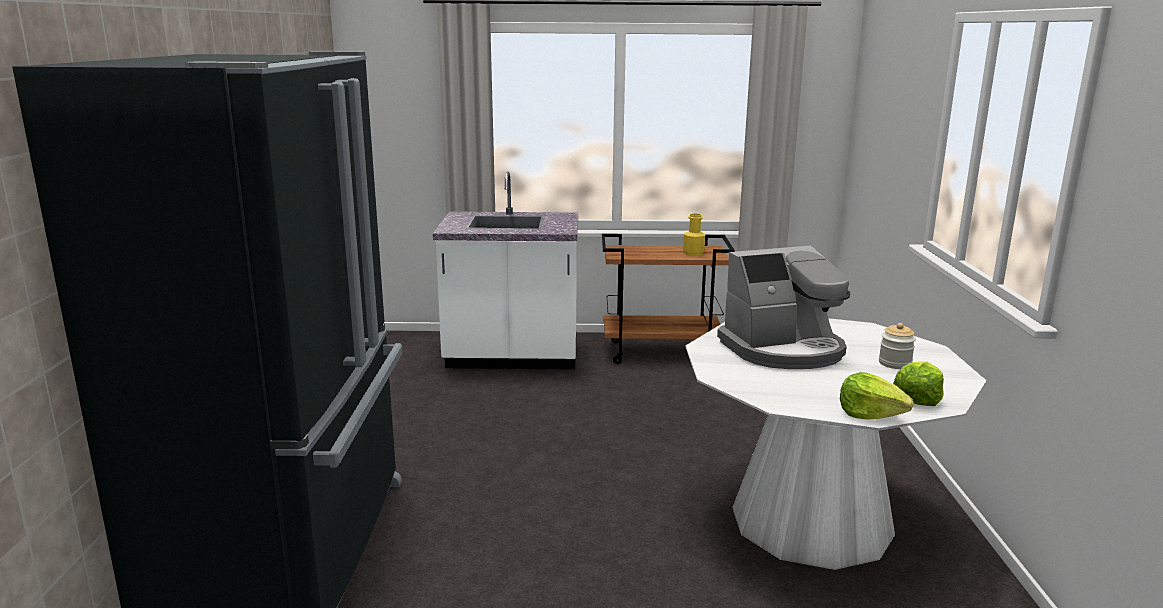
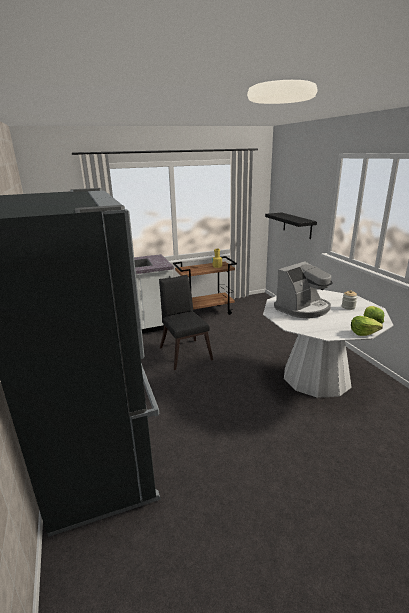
camera: 20 degrees left, 5 degrees up
(563, 416) = (185, 352): none -> black chair
(885, 178) = (297, 225): none -> black shelf

